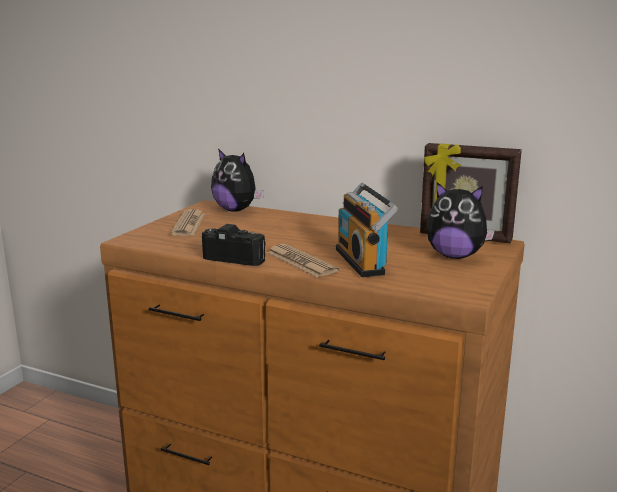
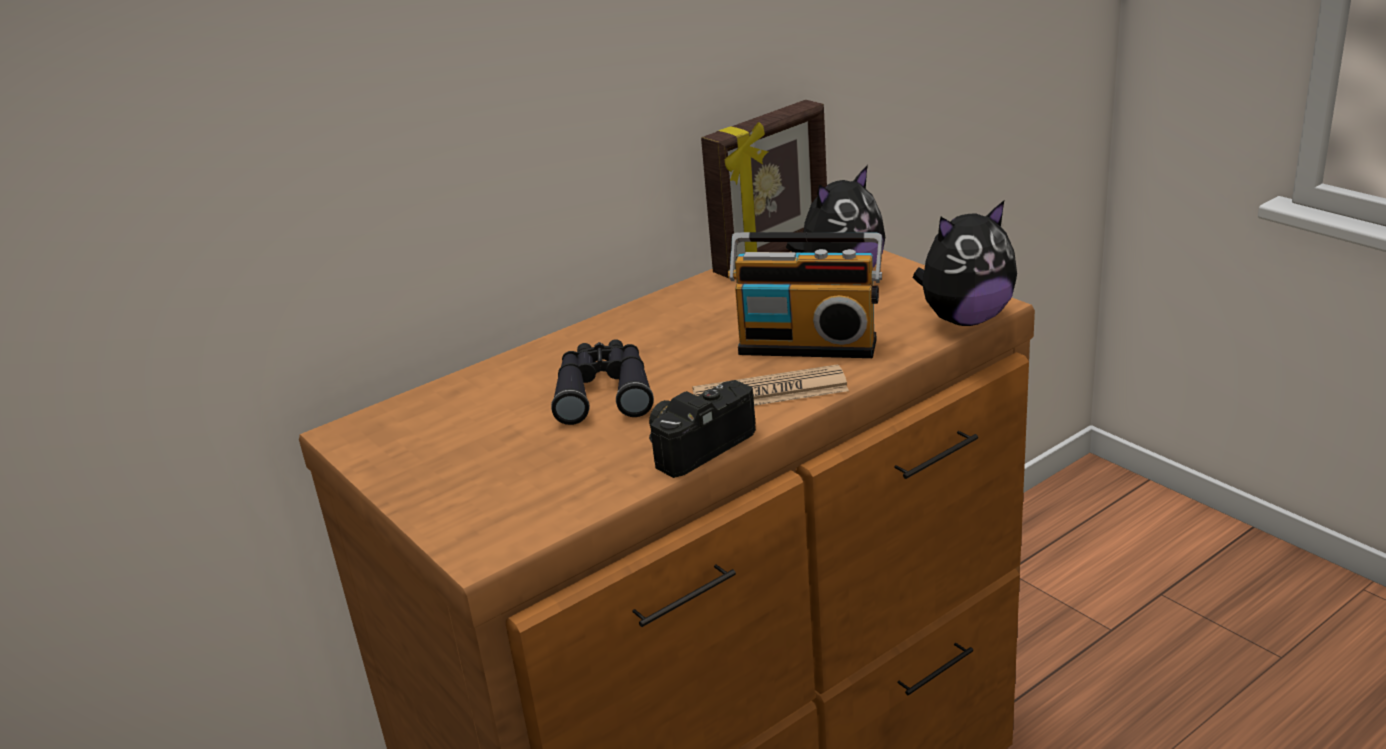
camera: 60 degrees left, 10 degrees up
(189, 224) = (455, 469): newspaper -> none
(236, 210) = (422, 407): plush toy -> plush toy (965, 319)
(274, 233) = (603, 392): none -> black binoculars

